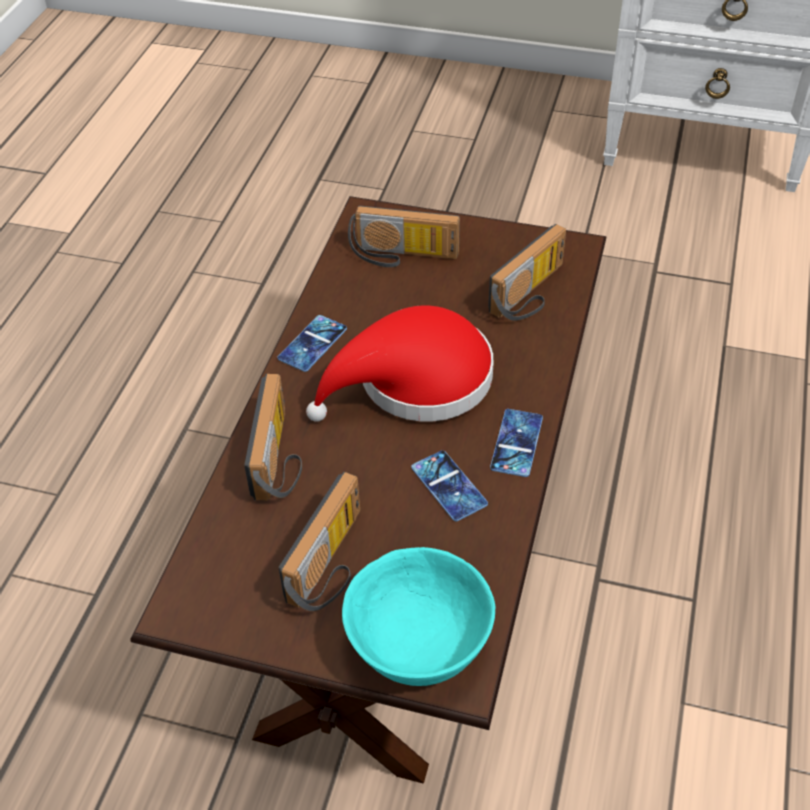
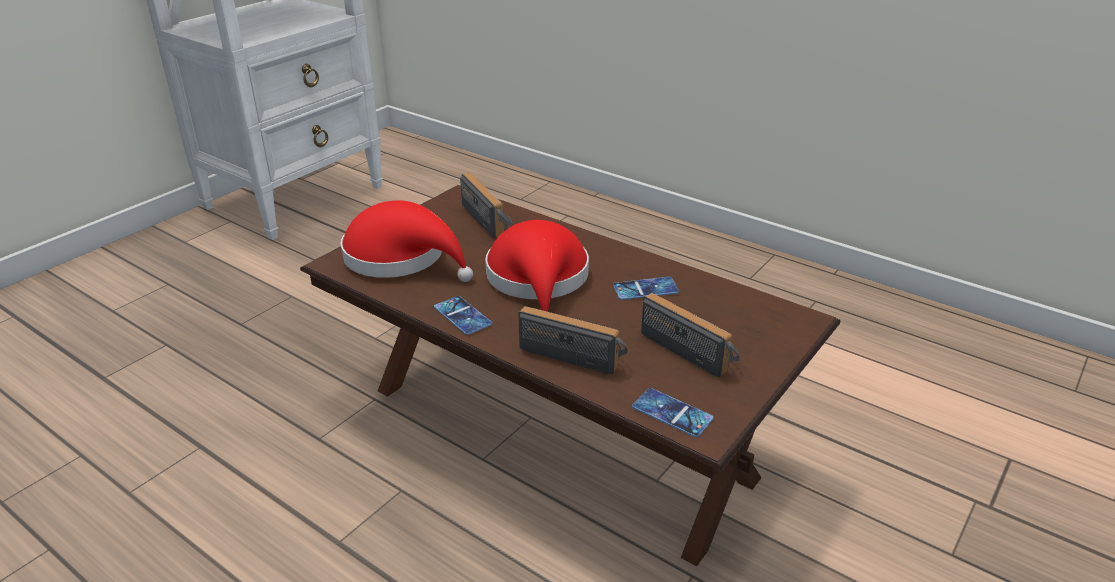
camera: 70 degrees left, 15 degrees down
(402, 256) = (401, 258): radio -> red hat
(418, 641) = (771, 329): turquoise bowl -> none
(516, 443) = (623, 257): phone -> phone (672, 413)

